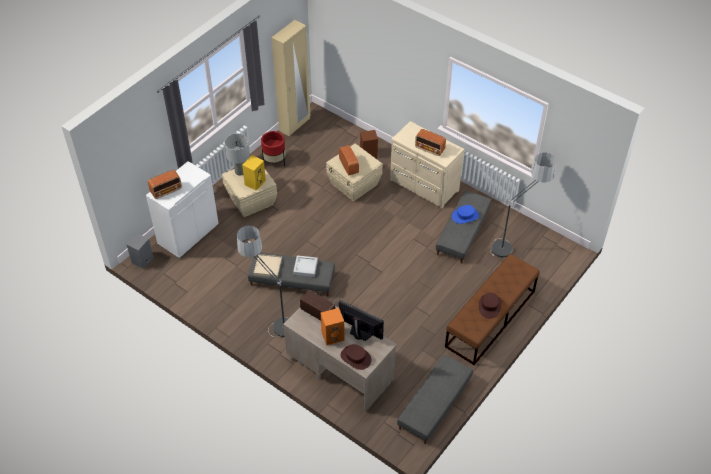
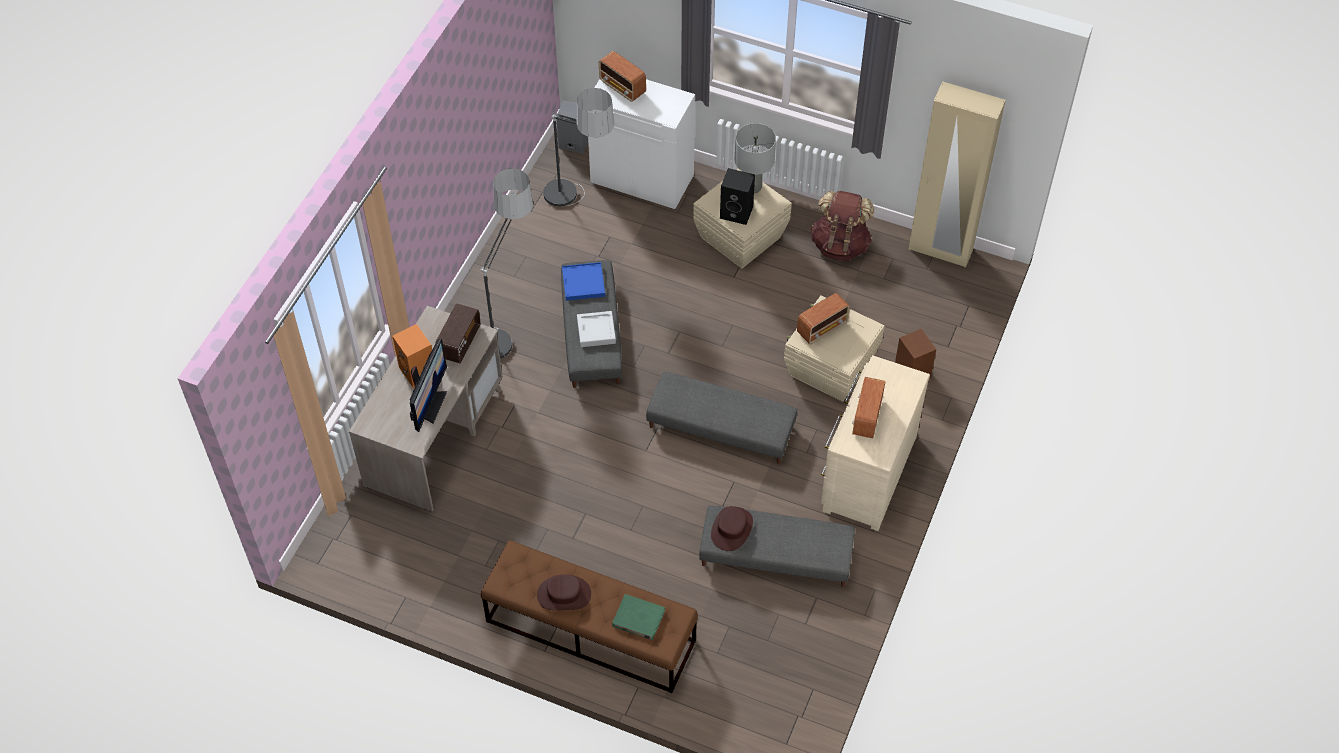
camera: 75 degrees right, 5 degrees up
(255, 182) = (737, 212): yellow speaker -> black speaker
(268, 266) = (583, 283): beige tray -> blue tray
(274, 161) = (840, 245): red planter -> brown backpack
(356, 358) = (384, 410): brown hat -> brown hat (732, 529)
(434, 404) = (397, 578): grey ottoman -> grey ottoman (721, 427)
(465, 216) = (787, 536): blue hat -> none
(511, 277) = (638, 619): none -> green book
(514, 242) = (780, 643): floor lamp -> floor lamp (580, 208)

